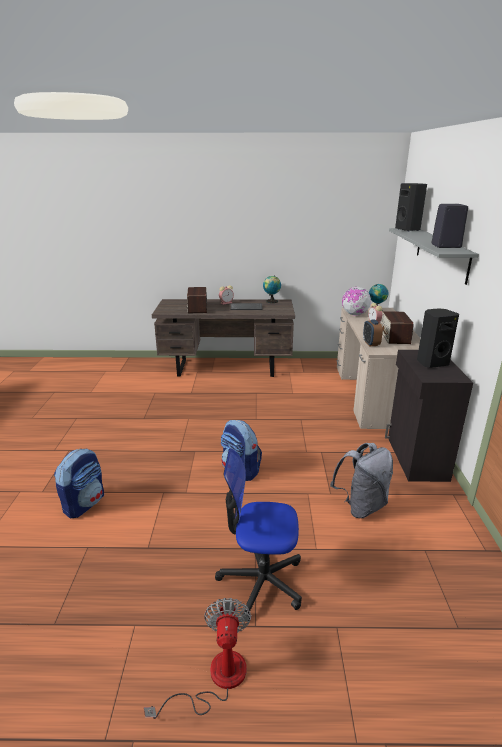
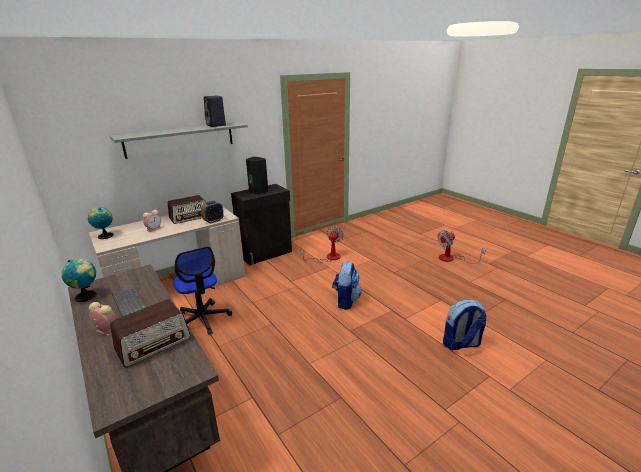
camera: 125 degrees left, 0 degrees up
(261, 581) = (407, 265): office chair -> office chair (203, 319)
(354, 314) = (127, 241): globe -> none
(361, 506) = (328, 257): grey backpack -> fan
(408, 230) = (129, 135): black speaker -> none

